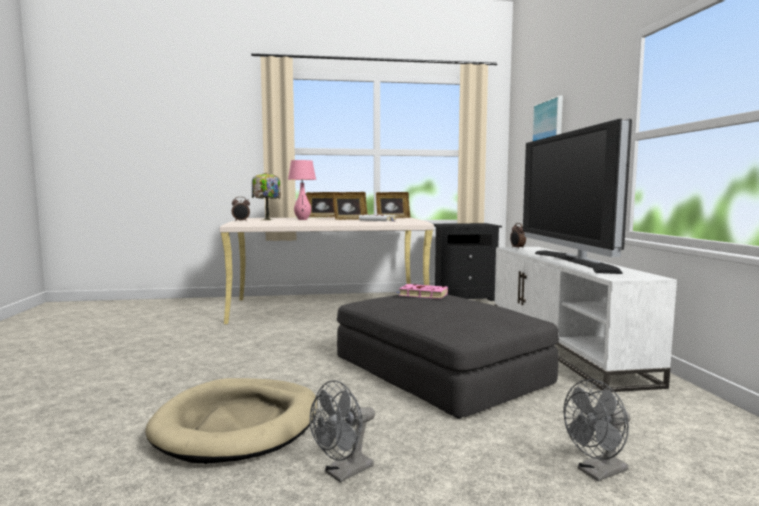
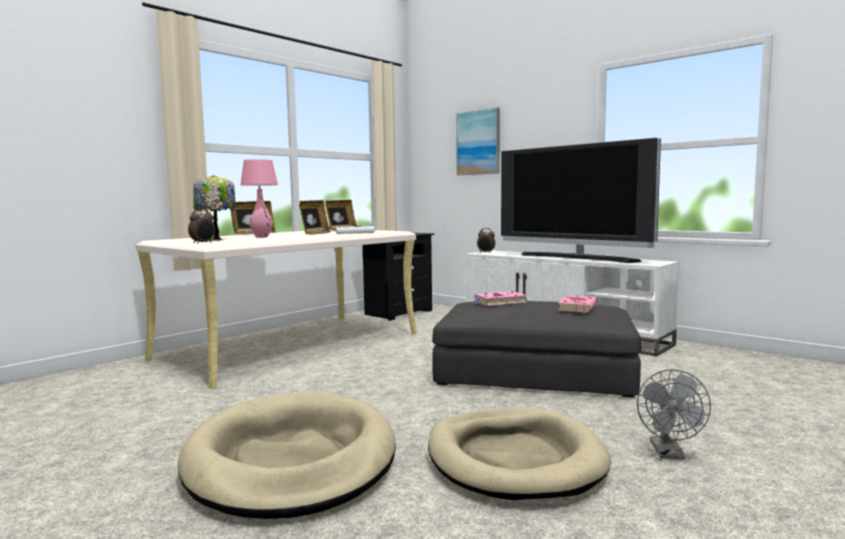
camera: 40 degrees left, 0 degrees up
(149, 375) = (291, 460): none -> beige dog bed
(466, 311) = (577, 307): none -> pink book
(597, 472) = (759, 398): grey fan -> none

